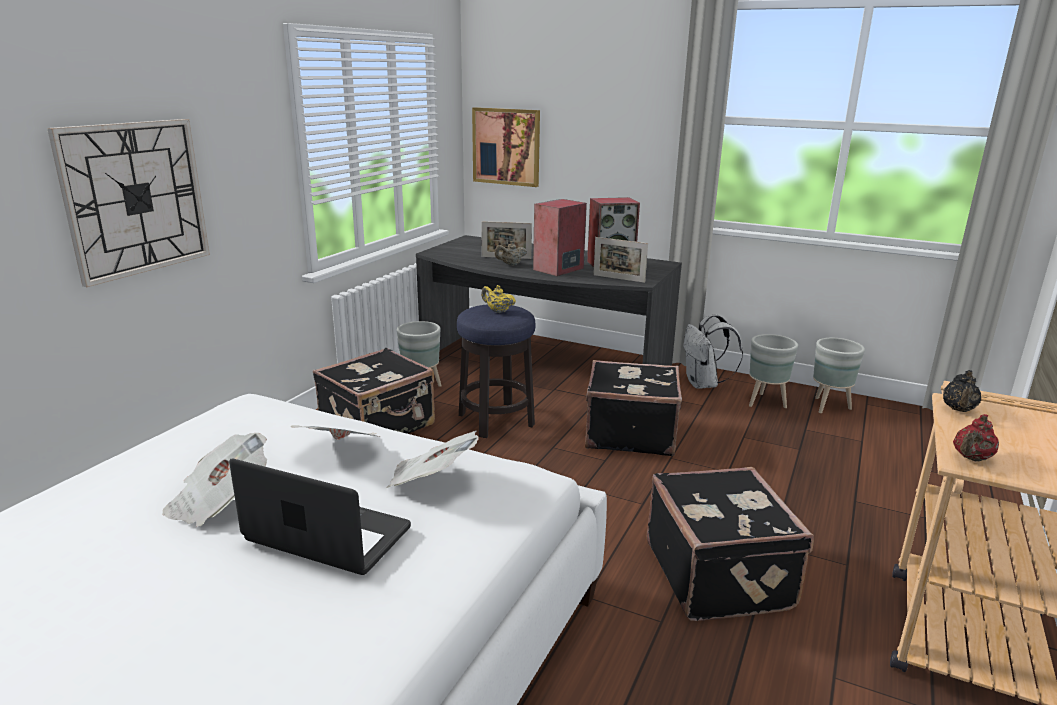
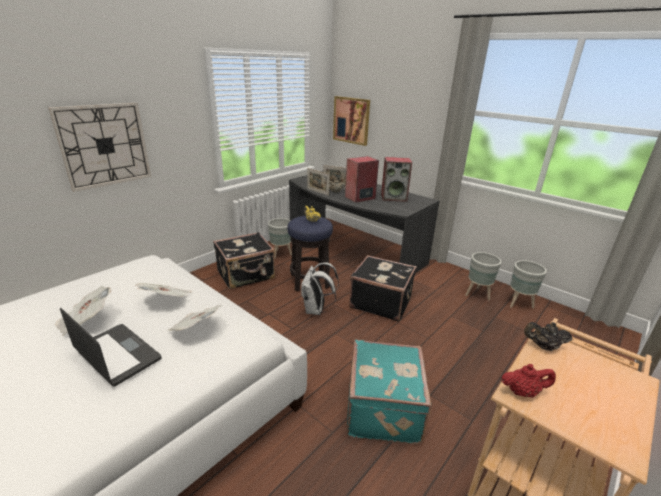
camera: 15 degrees right, 5 degrees up
(618, 278) = (391, 208): picture frame -> picture frame (317, 192)
(704, 384) = (444, 276): white backpack -> white backpack (316, 310)
(720, 574) = (385, 408): black suitcase -> turquoise suitcase
(958, 410) = (543, 346): black teapot -> black teapot turned 60 degrees clockwise
(971, 458) = (522, 392): red teapot -> red teapot turned 150 degrees counterclockwise

